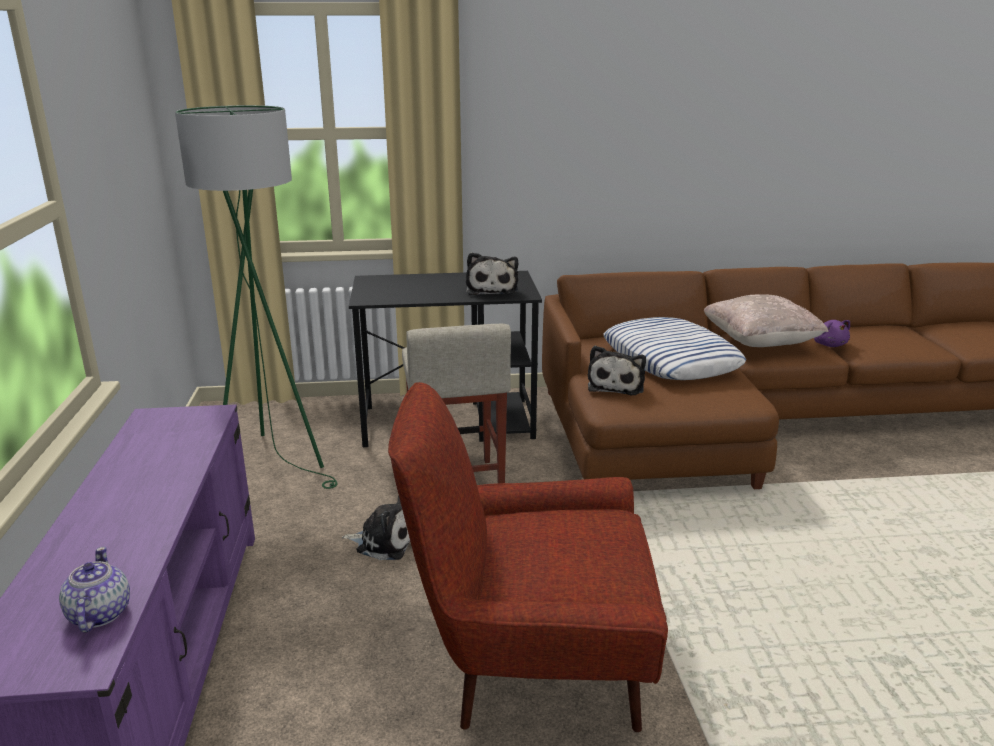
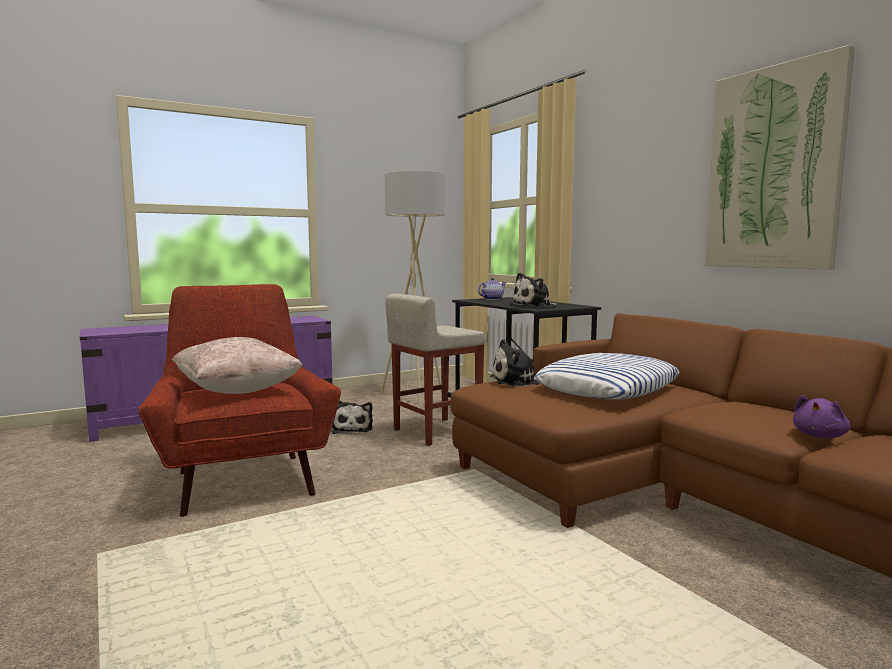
camera: 65 degrees right, 15 degrees down
(98, 614) = (129, 330): teapot -> teapot (491, 299)
(276, 461) = (415, 396): green floor lamp -> beige floor lamp
(697, 124) = (773, 168): none -> picture
(760, 343) = (732, 409): beige pillow -> beige pillow (237, 391)

